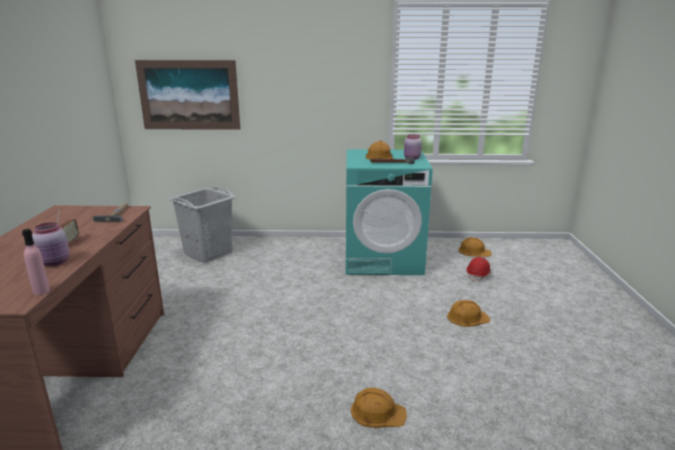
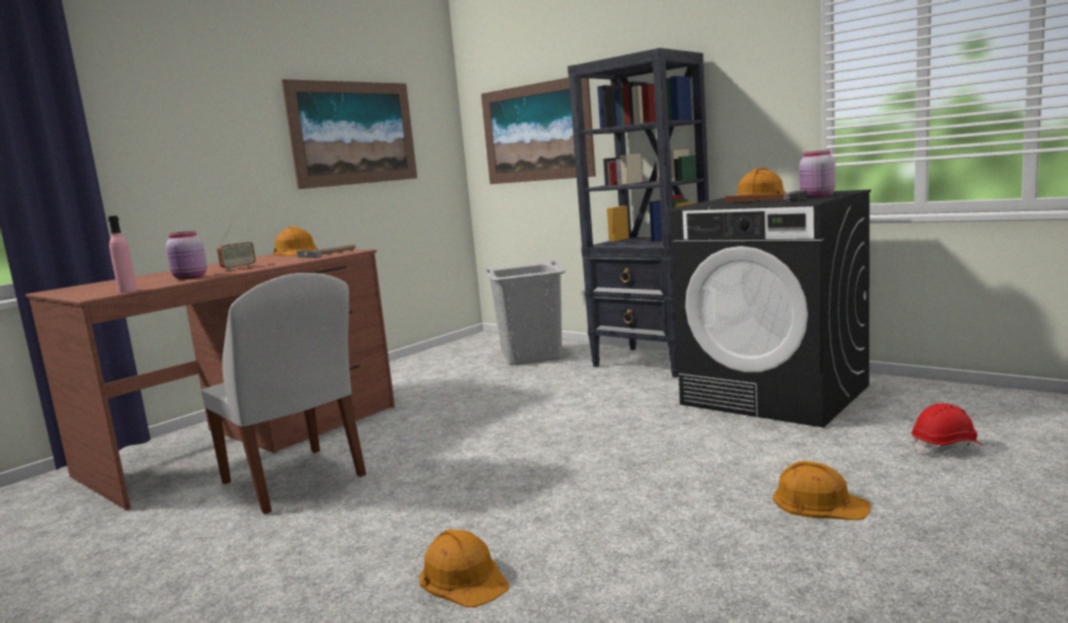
camera: 40 degrees right, 10 degrees down
(56, 97) = (354, 133): none -> picture
(178, 392) = (295, 481): none -> white chair
(294, 246) = (653, 362): none -> black bookcase
(383, 259) = (776, 395): turquoise washing machine -> black washing machine
(474, 251) = (995, 410): orange hard hat -> orange hard hat (297, 252)

